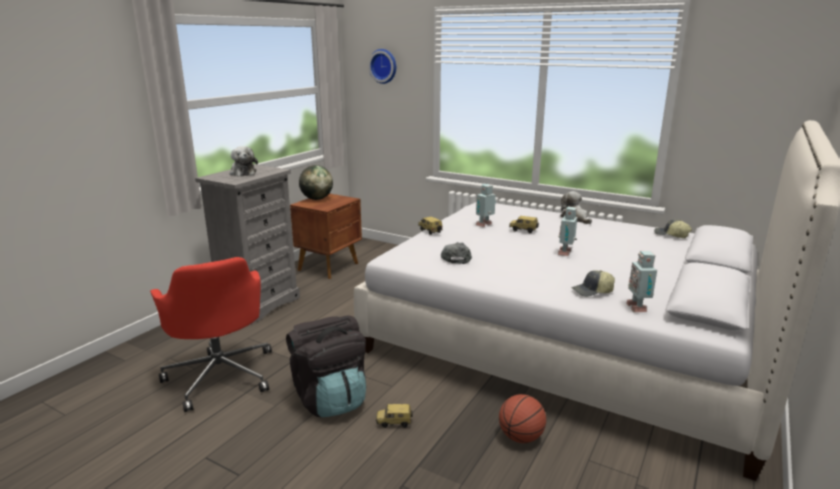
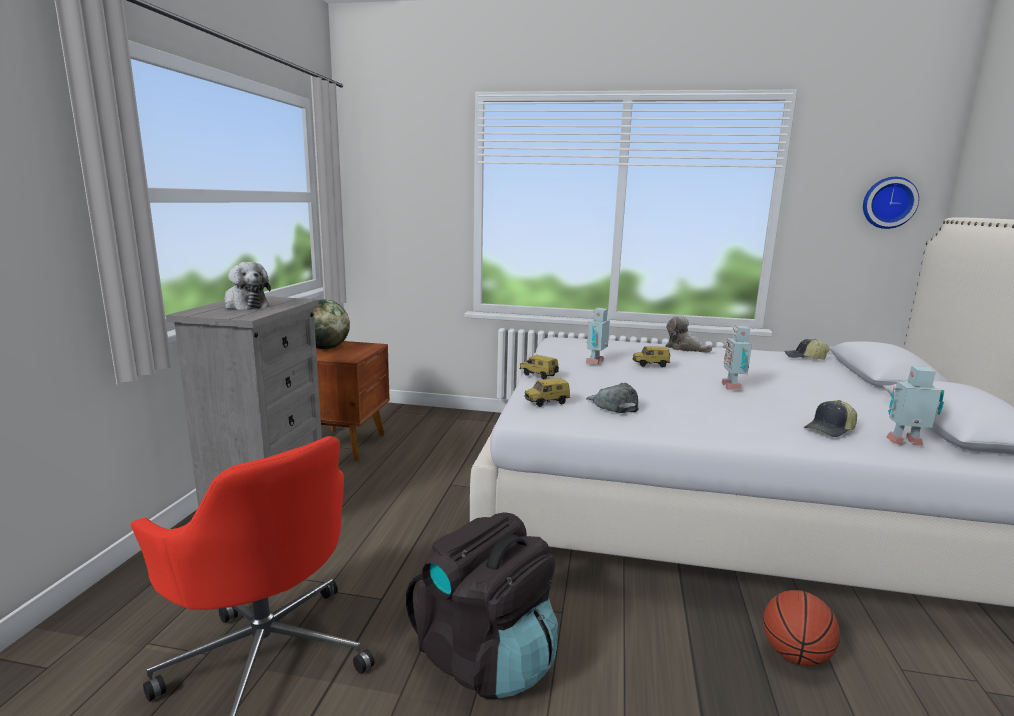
camera: 20 degrees left, 5 degrees down
(384, 66) = (400, 169): wall clock -> wall clock (888, 203)
(394, 423) = (614, 678): toy car -> toy car (547, 403)
(638, 307) = (906, 443): toy robot -> toy robot turned 120 degrees clockwise

